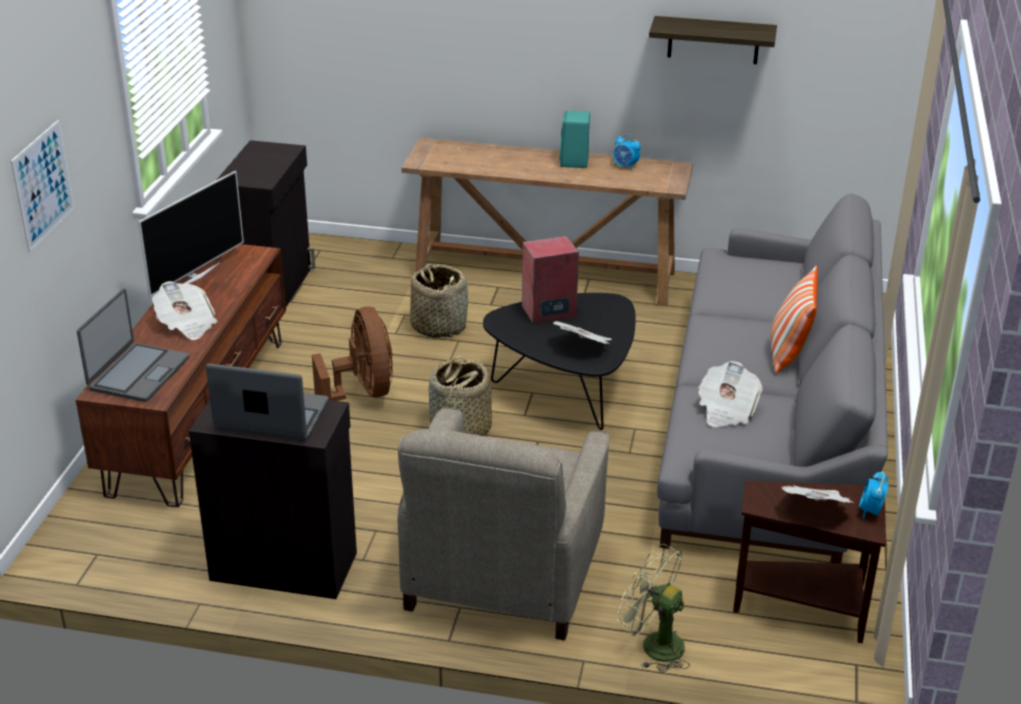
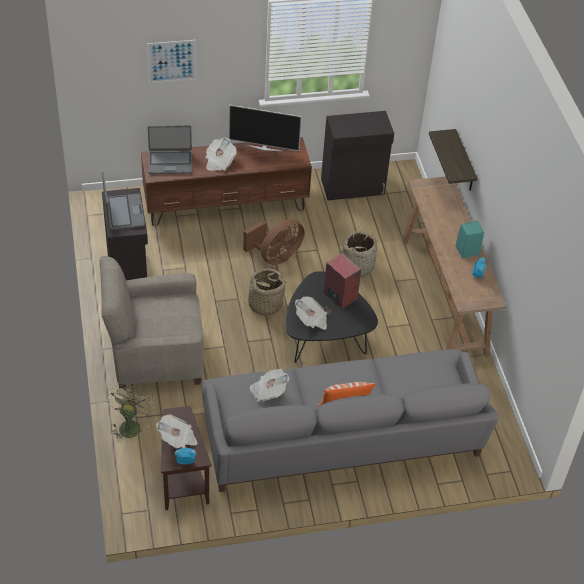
camera: 65 degrees right, 15 degrees up
(713, 40) = (526, 249): shelf -> shelf (464, 162)

